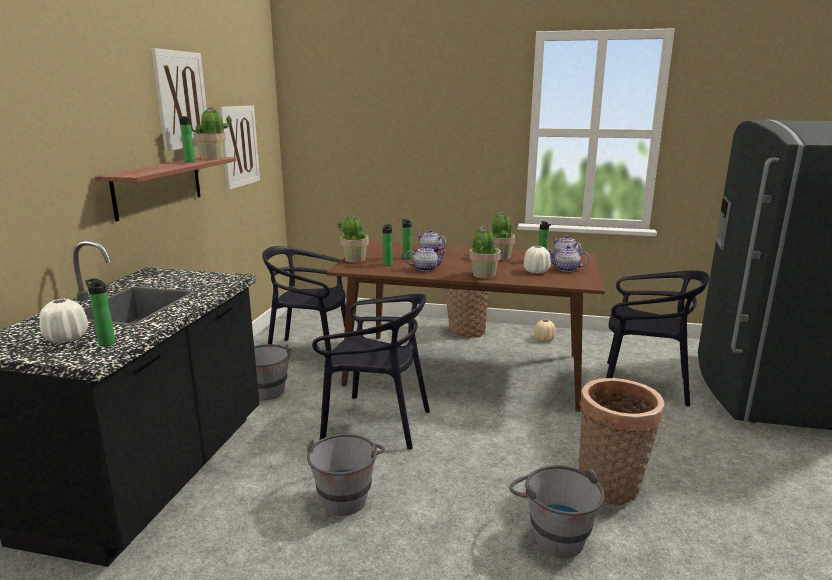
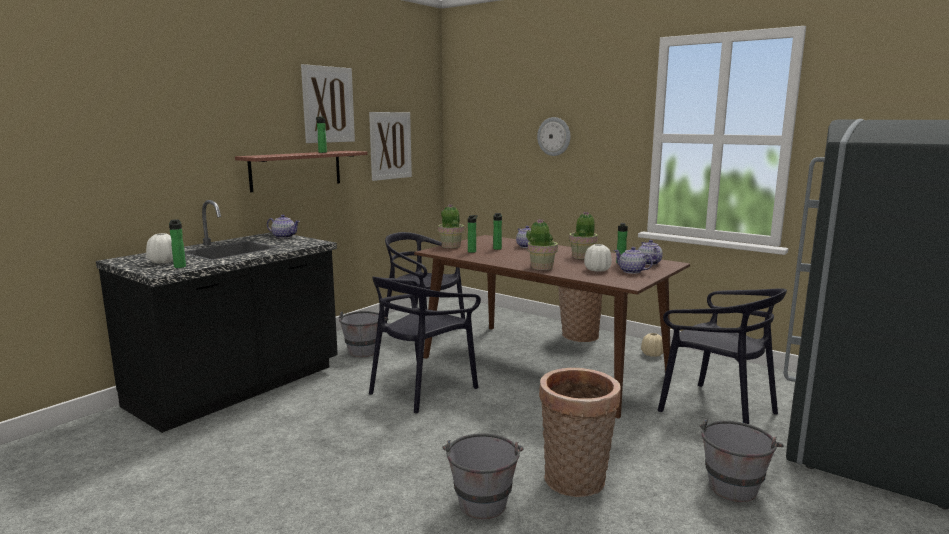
camera: 25 degrees right, 5 degrees down
(212, 158) = (346, 151): potted plant -> none
(346, 494) = (349, 430): grey bucket -> grey bucket (734, 483)
(376, 423) = (422, 389): black chair -> black chair turned 90 degrees clockwise
(421, 131) = (554, 136): none -> wall clock
(425, 268) = (498, 257): teapot -> teapot (284, 237)

